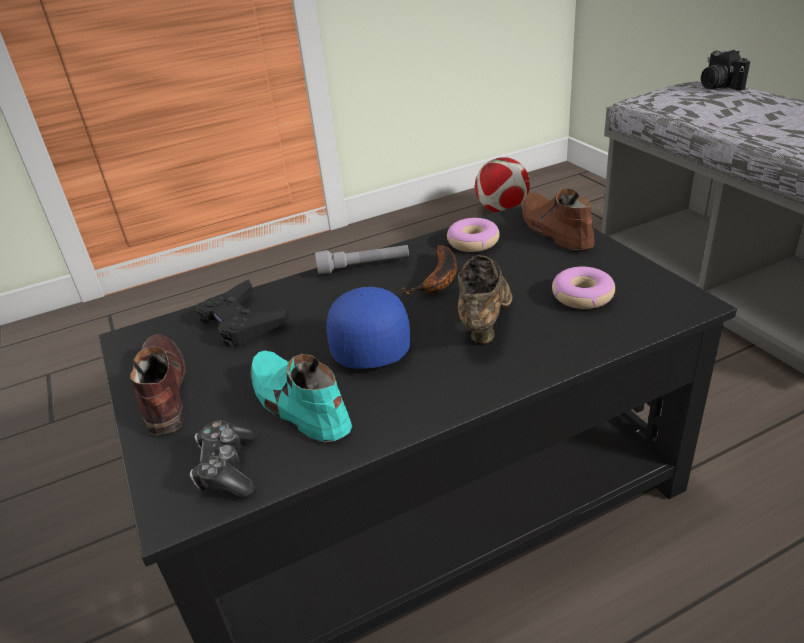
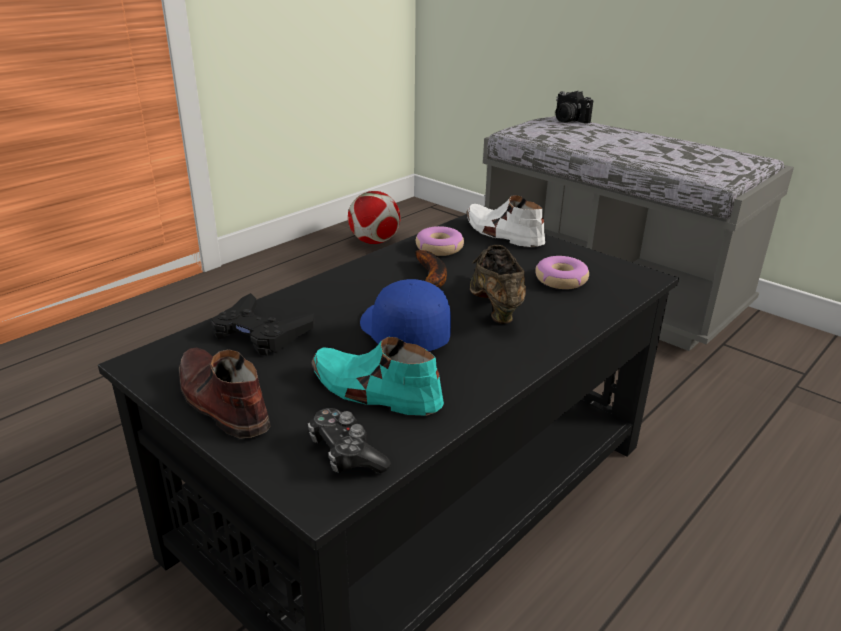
camera: 25 degrees left, 5 degrees down
(364, 267) = (351, 275): grey flashlight -> none
(554, 230) = (502, 234): brown shoe -> white shoe

